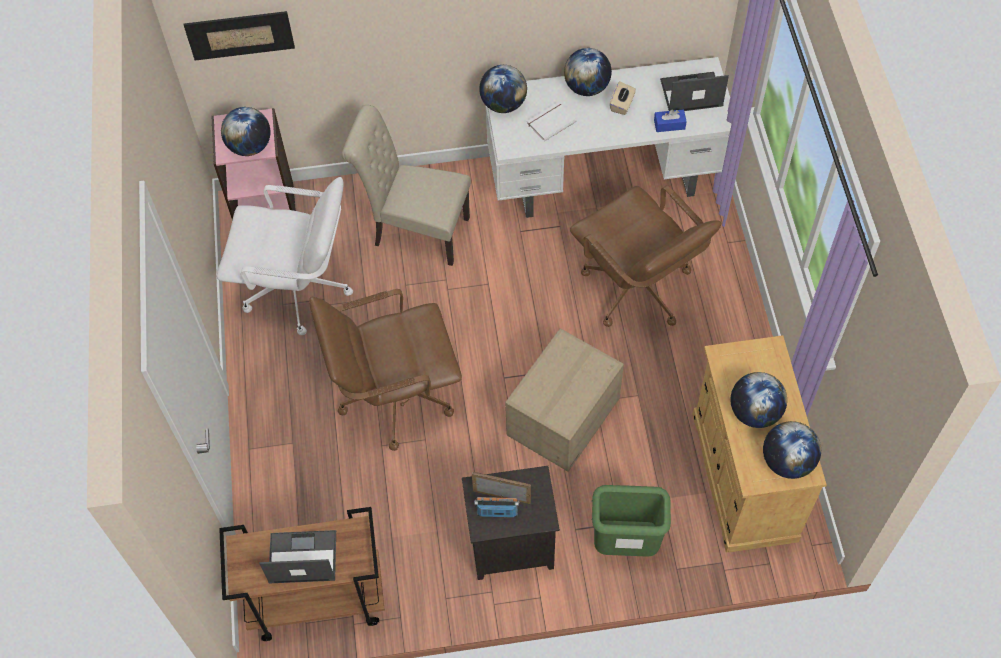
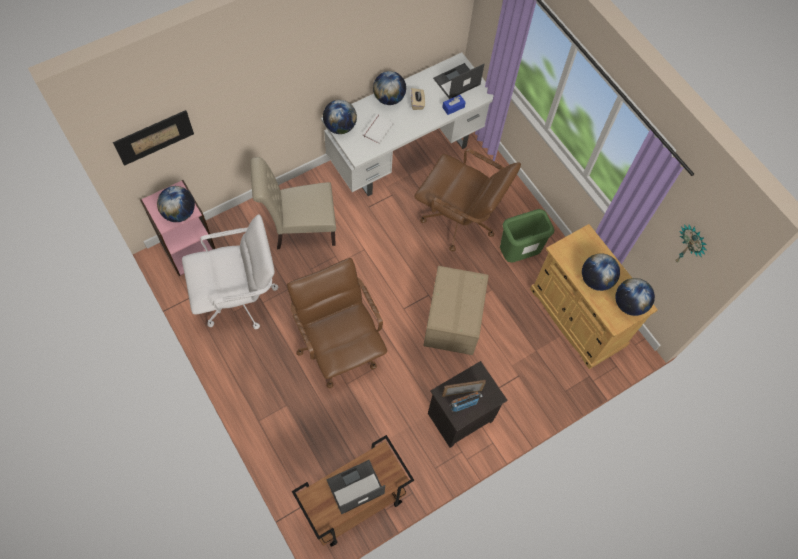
camera: 30 degrees left, 5 degrees up
(394, 396) = (339, 347): brown office chair -> brown office chair turned 105 degrees clockwise
(626, 544) = (528, 387): green trash can -> green trash can (518, 253)
(878, 394) = (689, 246): none -> wall clock

